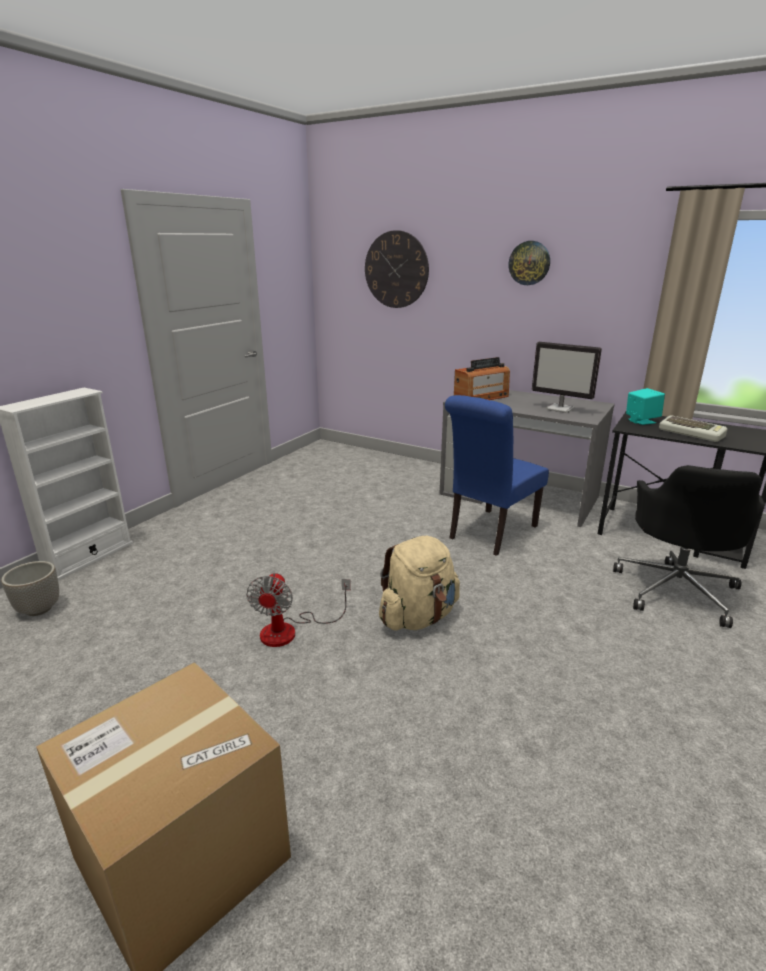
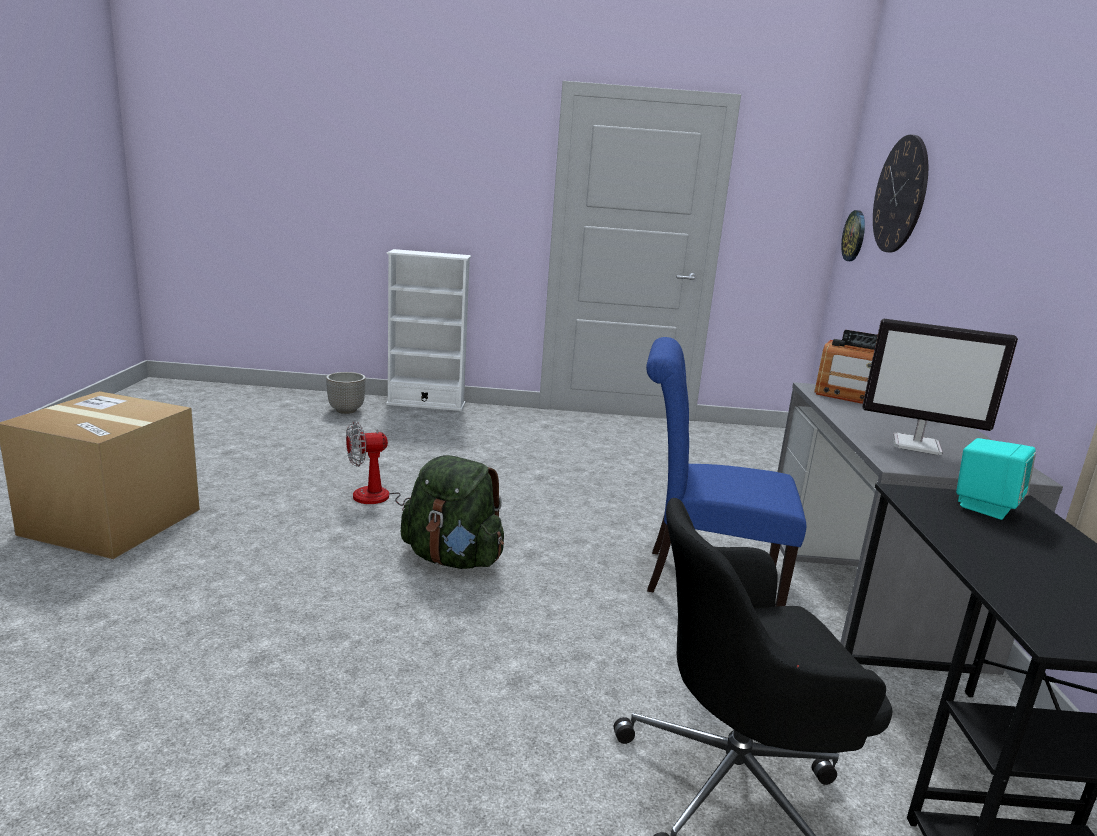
camera: 60 degrees right, 5 degrees down
(418, 617) = (453, 558): beige backpack -> green backpack
(529, 263) = (1021, 186): wall clock -> wall clock (854, 236)
(560, 409) = (917, 445): monitor -> monitor turned 75 degrees counterclockwise
(692, 433) = (1001, 552): keyboard -> none

